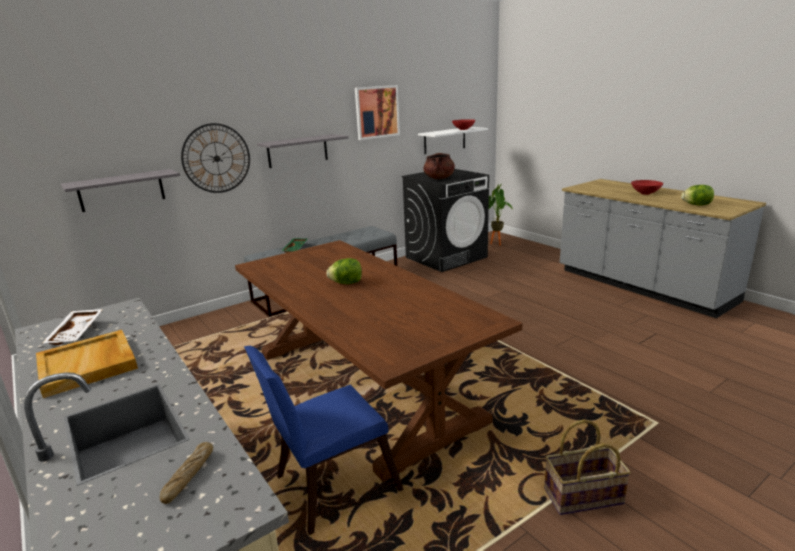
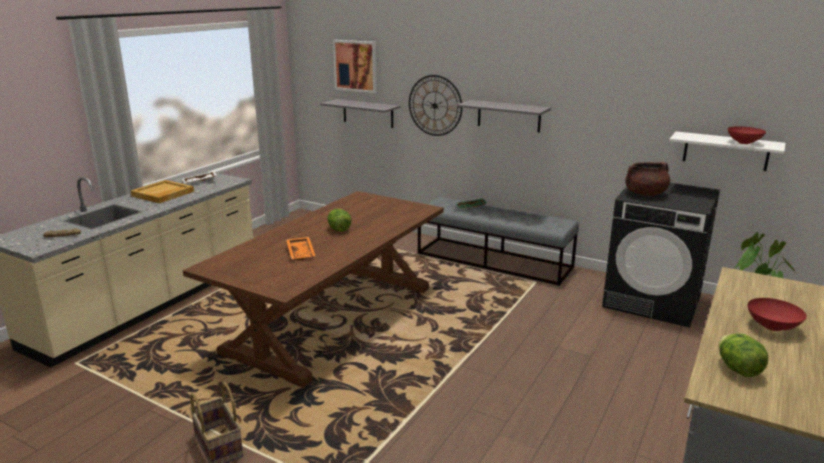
camera: 65 degrees right, 0 degrees up
(329, 486) = (210, 336): blue chair -> none
(377, 112) = (614, 93): picture -> picture (355, 66)
(396, 305) = (301, 253): none -> orange tray

